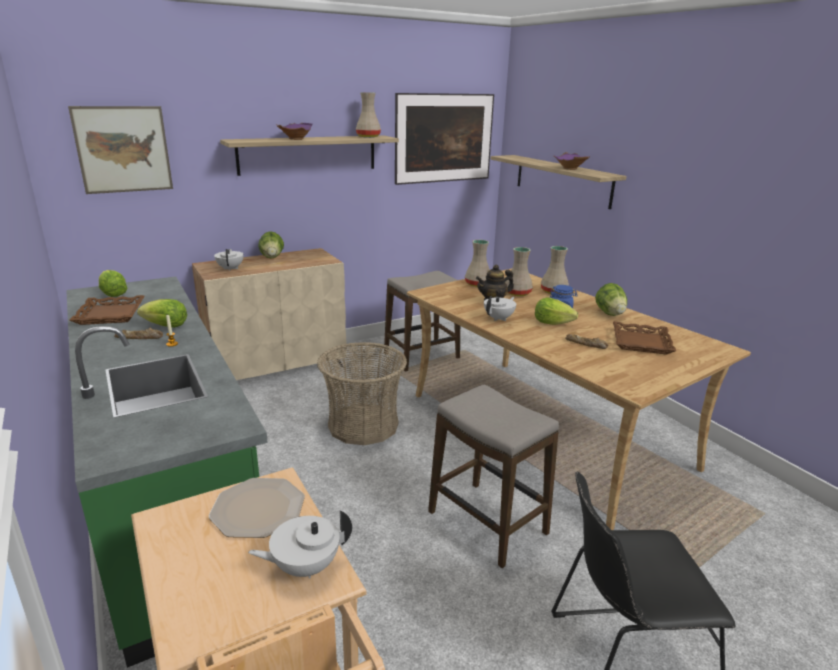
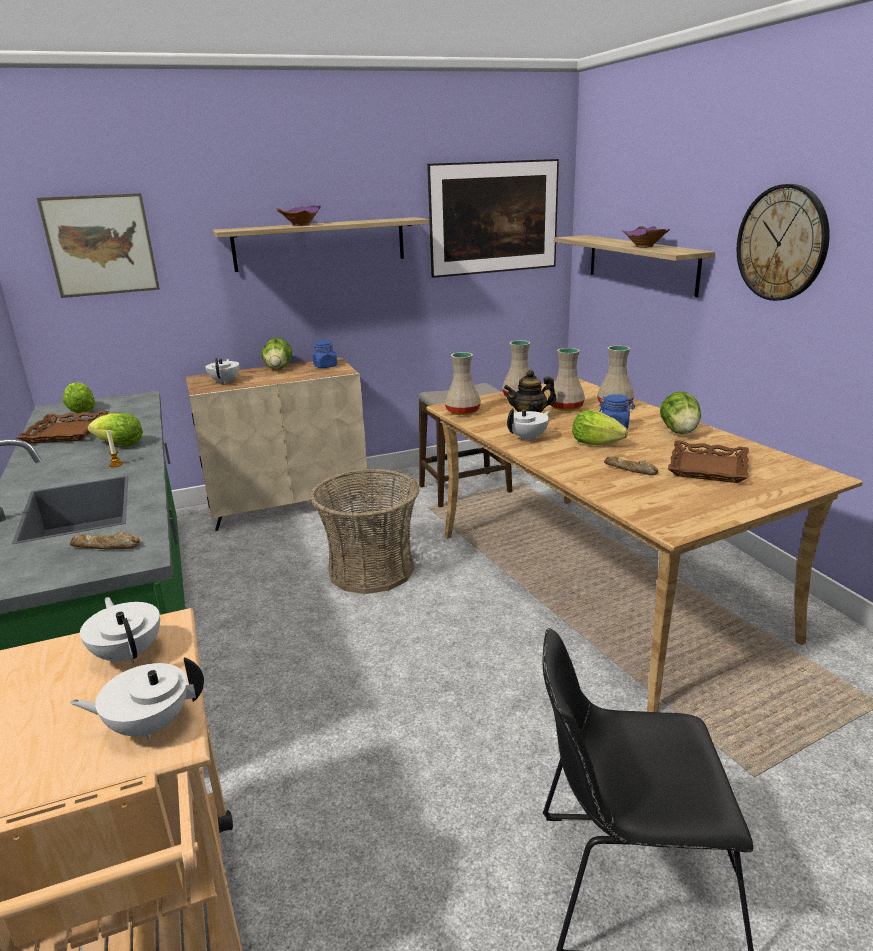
camera: 10 degrees right, 0 degrees up
(139, 338) = (84, 457): bread -> bread (106, 547)
(258, 508) = (129, 653): plate -> white teapot
(311, 256) = (325, 366): none -> blue jar
(368, 137) = (391, 219): beige vase -> beige vase (462, 412)
(487, 523) = (492, 695): stool -> none
(682, 173) = (782, 243): none -> wall clock

